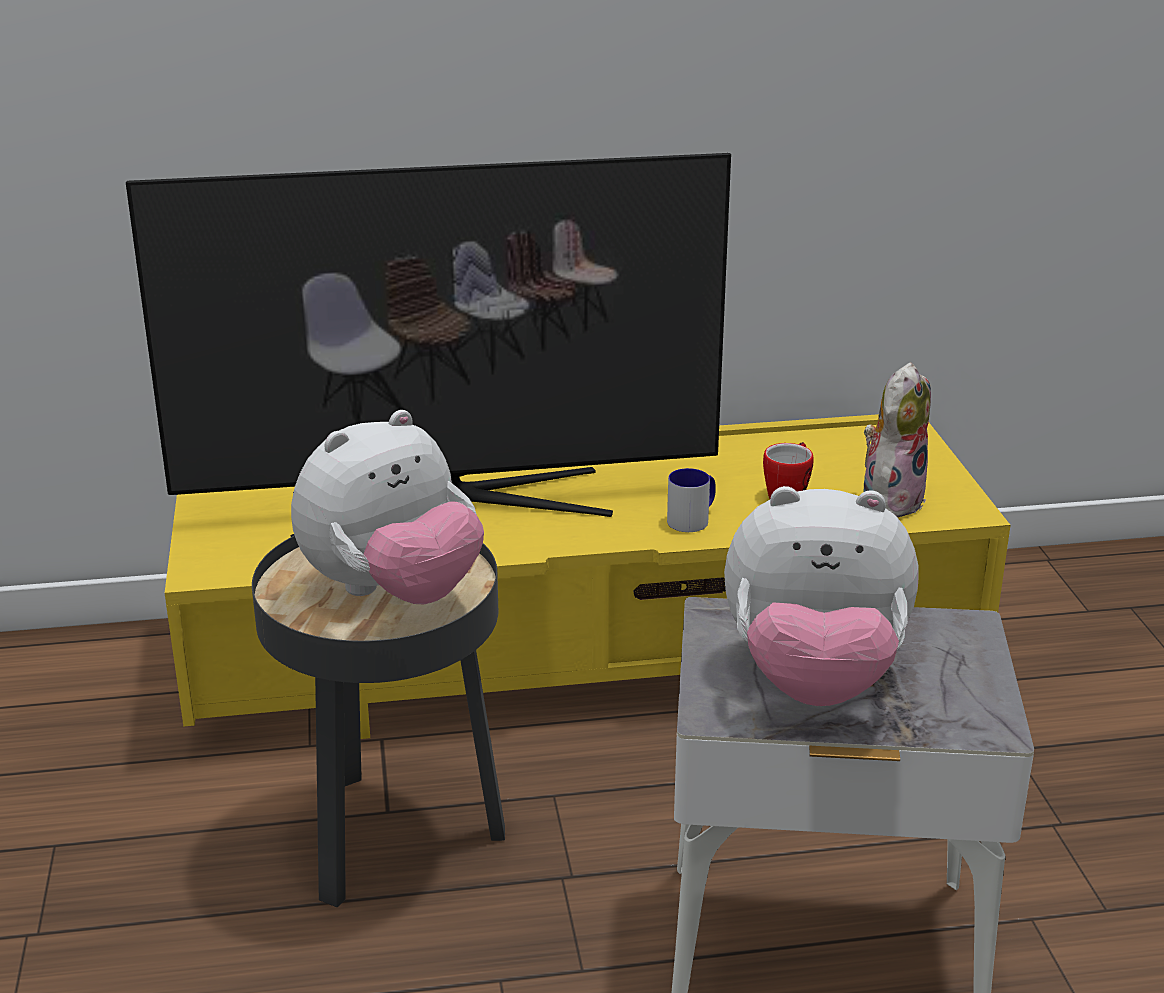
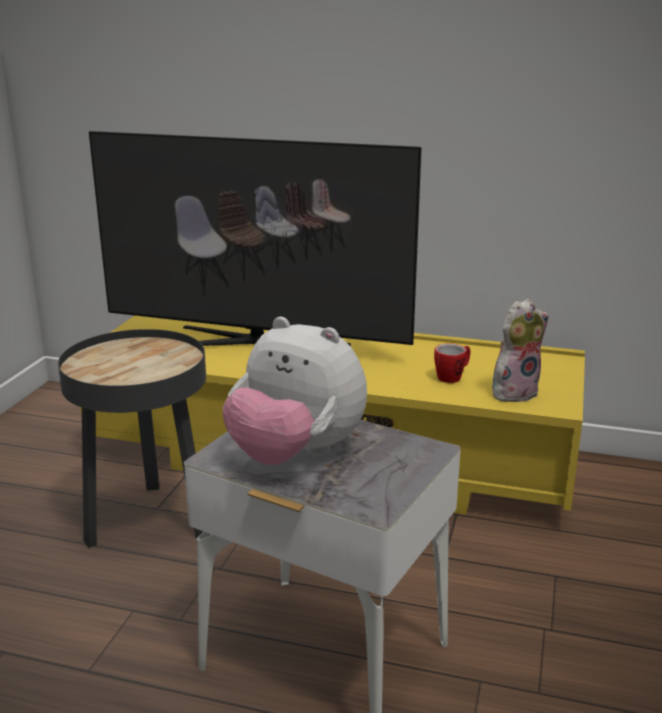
camera: 25 degrees right, 5 degrees down
(393, 592) = (137, 367): plush toy -> none
(693, 519) = (380, 378): mug -> none

